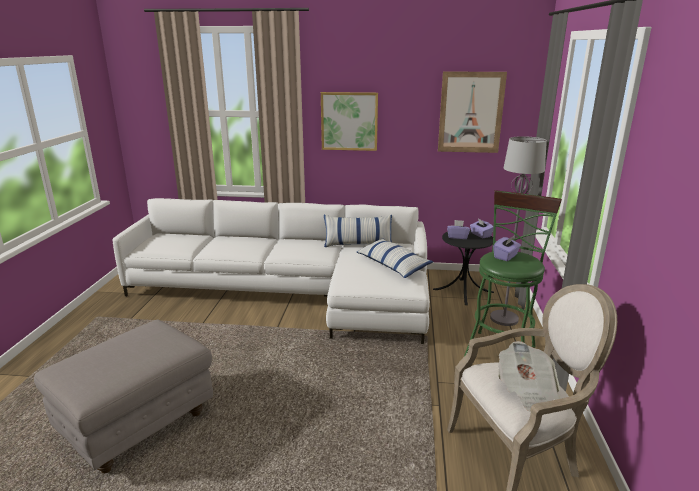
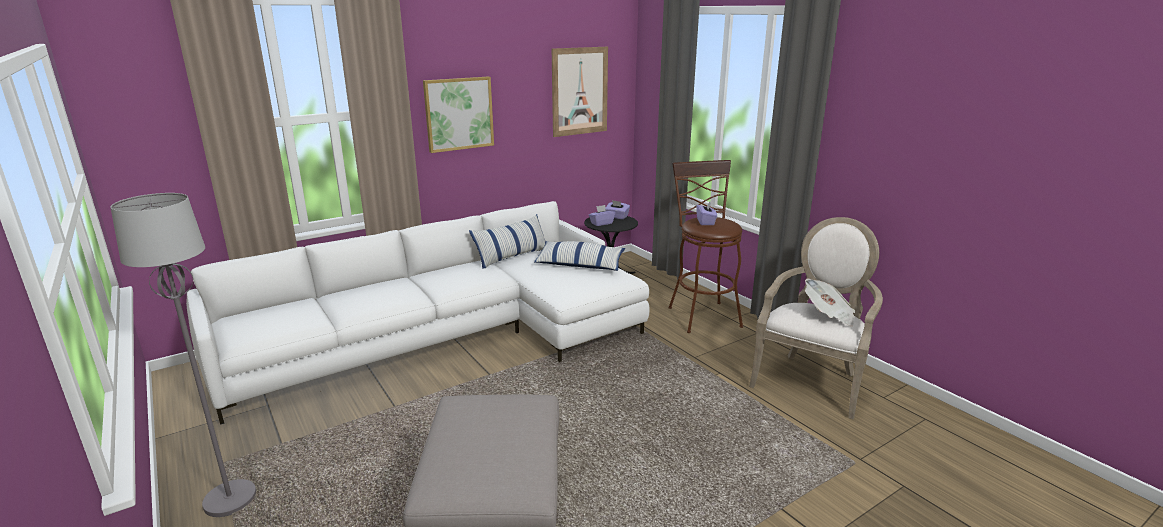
camera: 40 degrees left, 0 degrees up
(501, 349) = (701, 314): green stool -> brown stool
(504, 318) = (671, 290): grey floor lamp -> grey floor lamp (230, 499)

